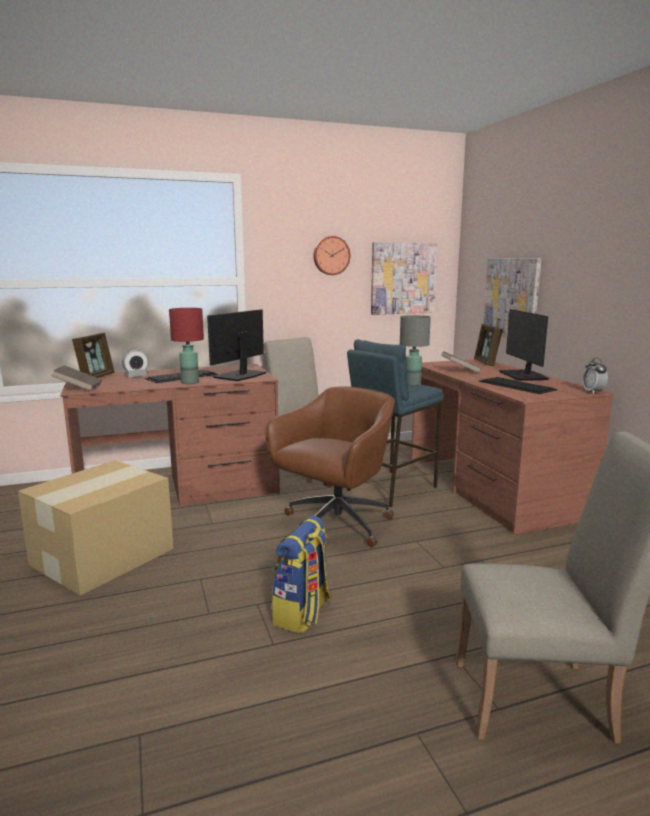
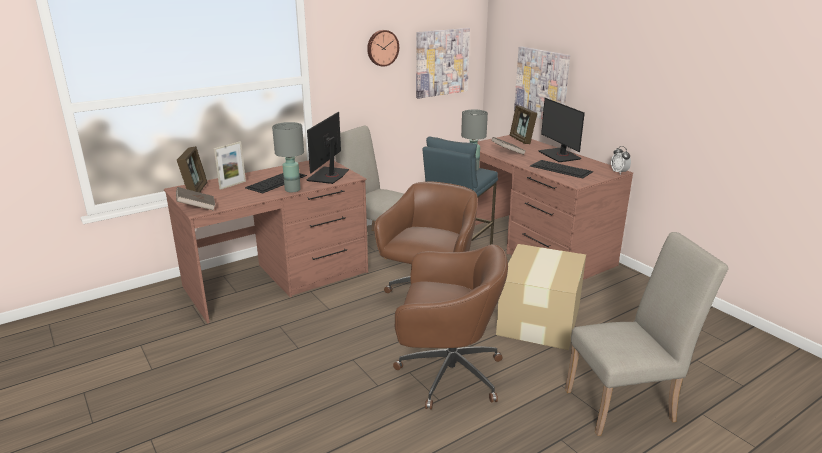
camera: 15 degrees left, 10 degrees up
(105, 556) = (259, 352): cardboard box -> cardboard box (540, 319)
(136, 376) = (232, 185): alarm clock -> picture frame
(189, 382) = (292, 190): red table lamp -> grey table lamp
(303, 613) = (447, 374): backpack -> brown office chair

